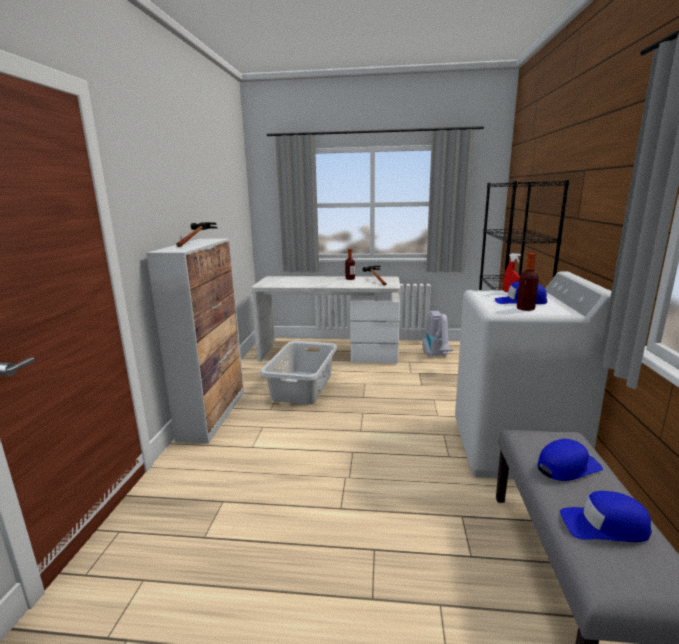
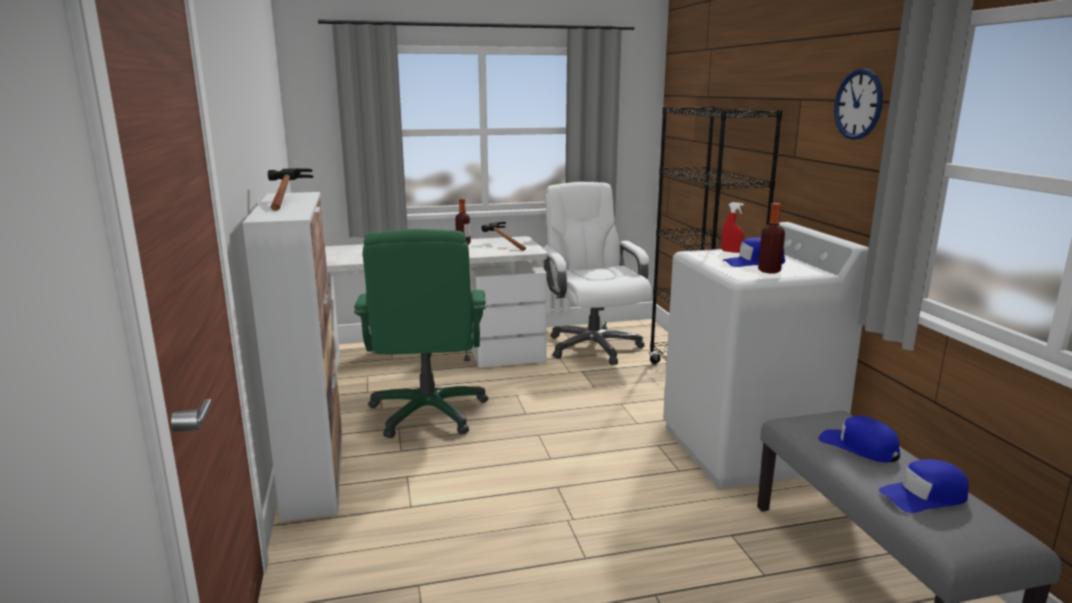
camera: 20 degrees left, 0 degrees up
(301, 387) = (428, 412): grey laundry basket -> green office chair
(437, 357) = (592, 346): vacuum cleaner -> white office chair
(567, 466) = (858, 447): blue cap -> blue cap turned 90 degrees counterclockwise
(621, 169) = (858, 104): none -> wall clock

